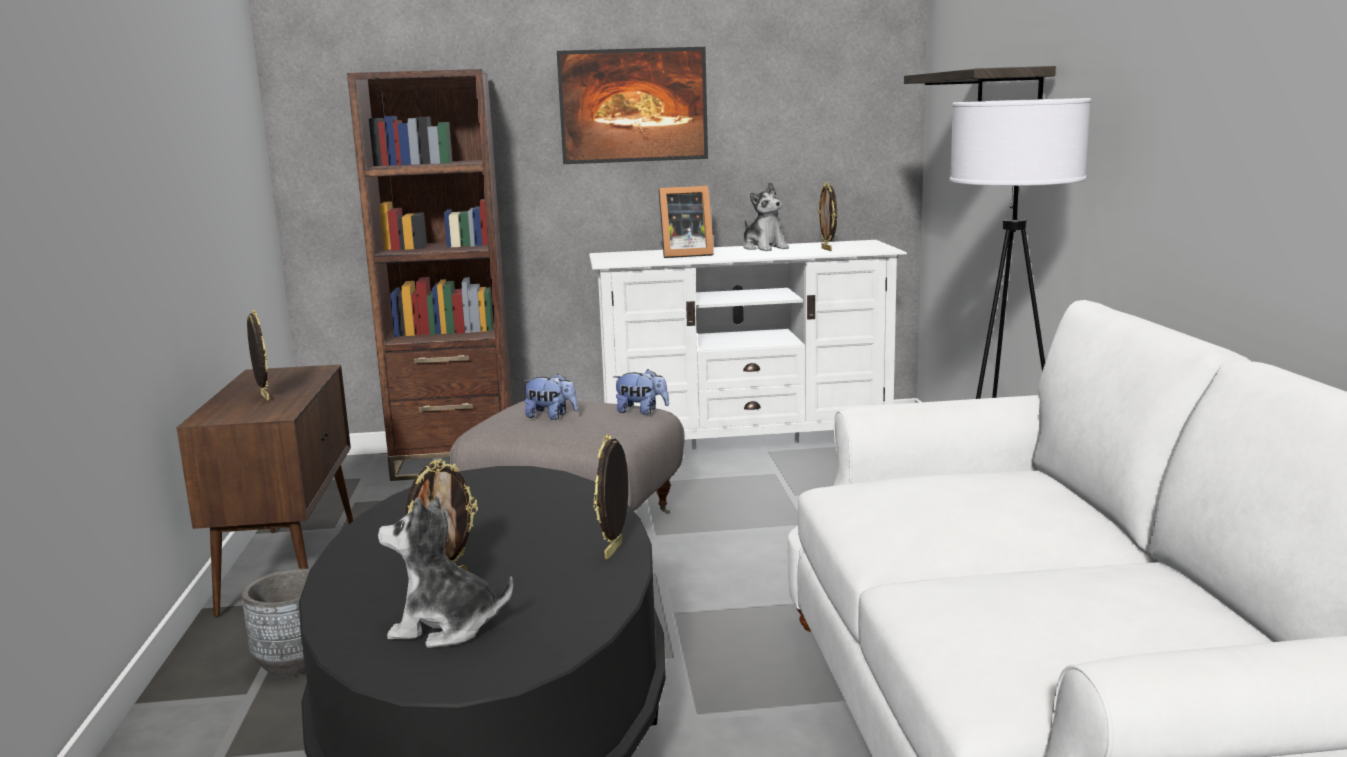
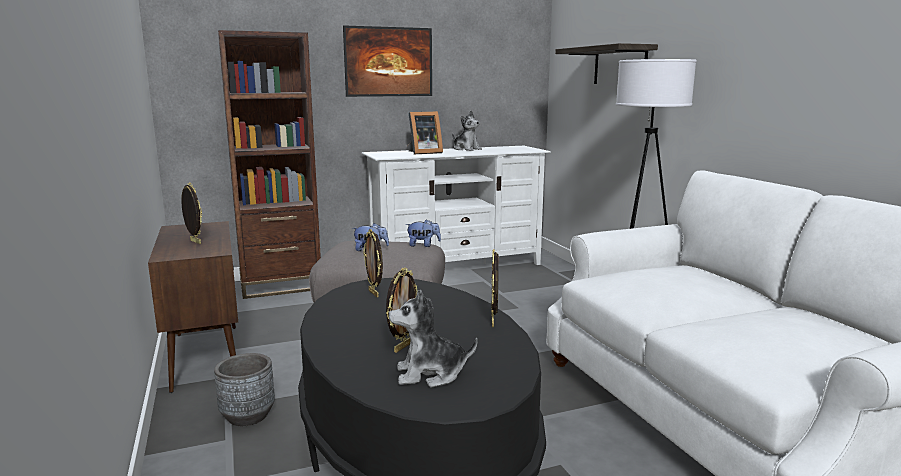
camera: 15 degrees left, 0 degrees up
(827, 249) = (504, 150): picture frame -> picture frame (374, 293)

